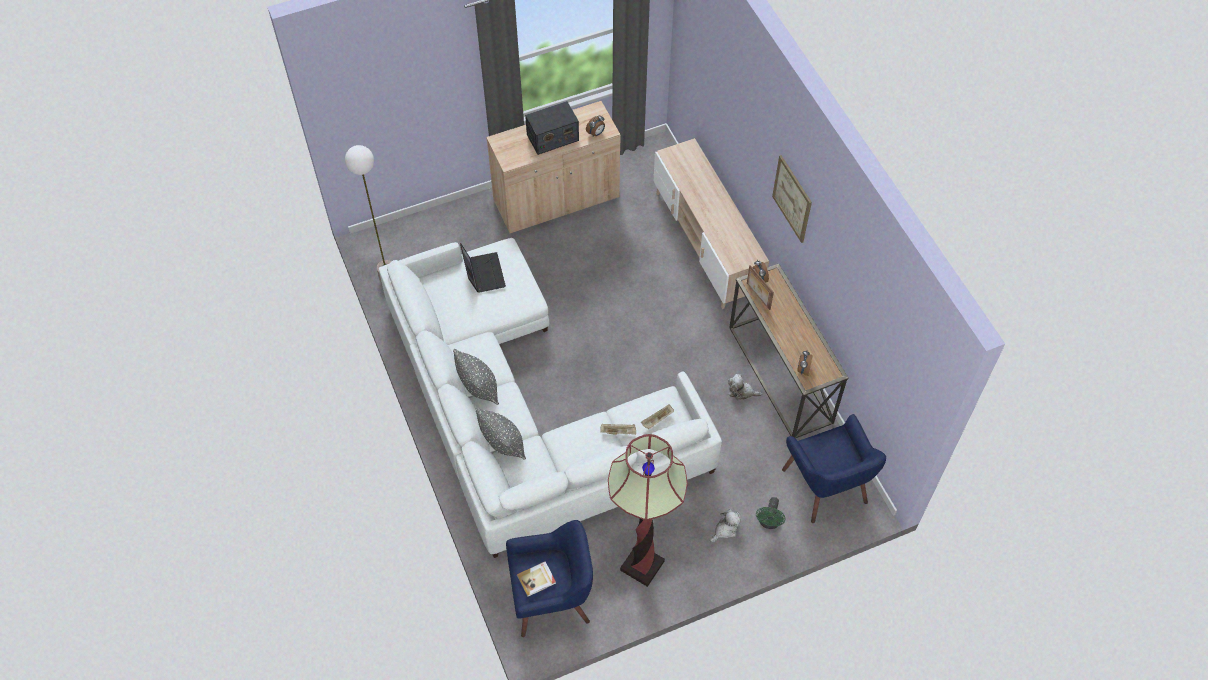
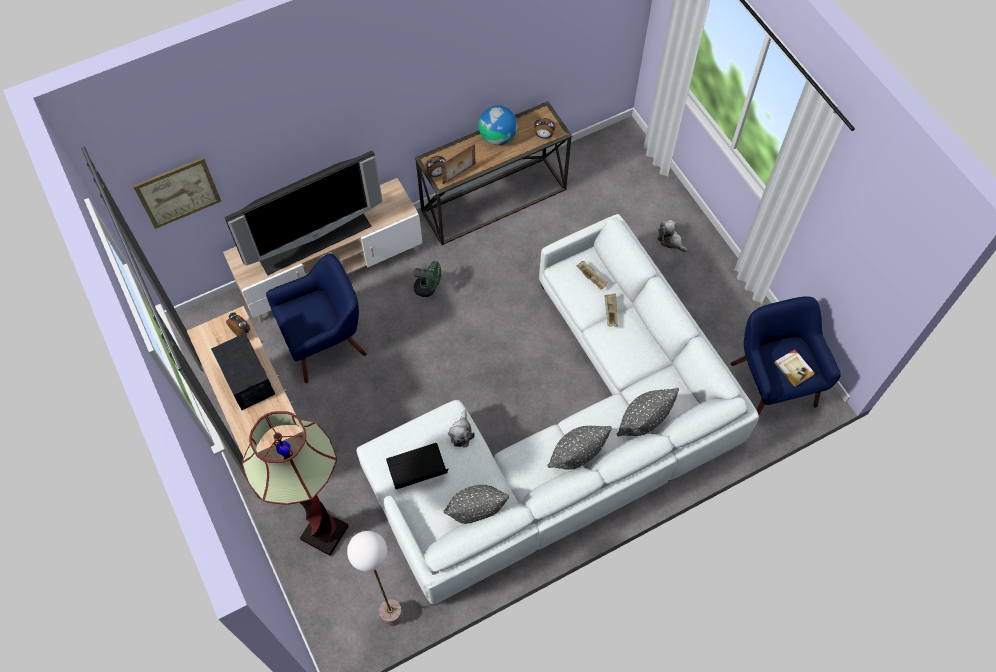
camera: 95 degrees left, 5 degrees up
(441, 312) = (475, 512): none -> grey pillow
(642, 566) = (721, 308): floor lamp -> floor lamp (325, 533)
(705, 198) = (312, 237): none -> television
(741, 392) = (518, 232): plush toy -> plush toy (461, 433)
(769, 522) = (657, 207): green fan -> green fan (428, 288)
(792, 199) = (402, 86): picture -> picture (178, 192)
(802, 330) = (497, 137): none -> globe
(826, 486) = (612, 163): blue armchair -> blue armchair (325, 342)

